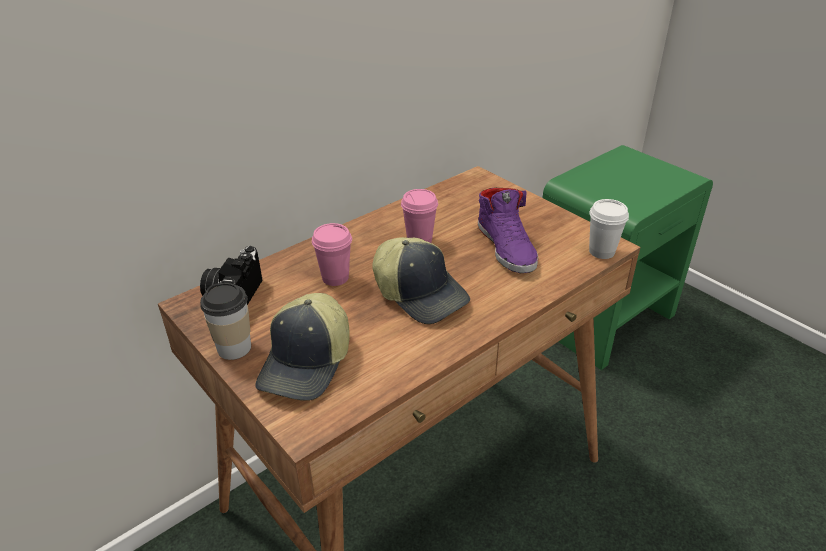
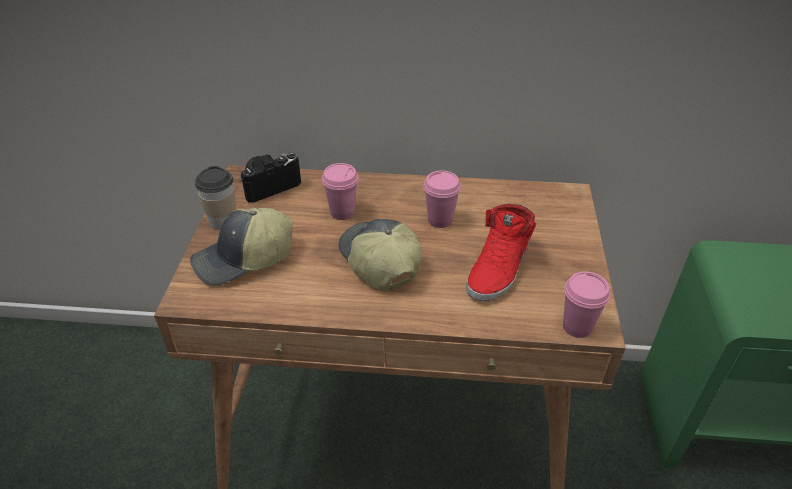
camera: 45 degrees right, 5 degrees up
(421, 294) = (378, 262): cap -> cap turned 150 degrees clockwise
(507, 247) = (499, 268): purple shoe -> red shoe
(601, 252) = (577, 326): white cup -> pink cup

